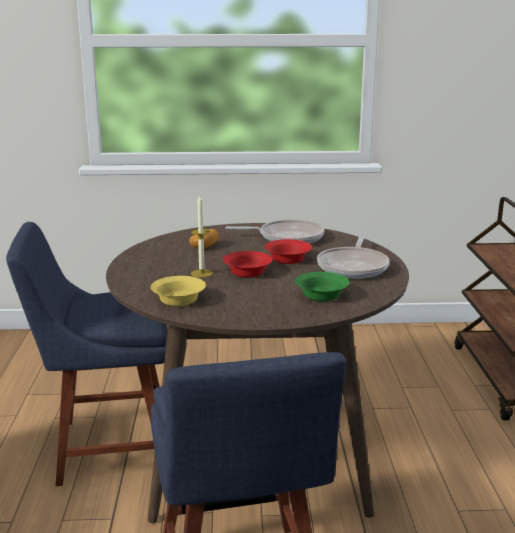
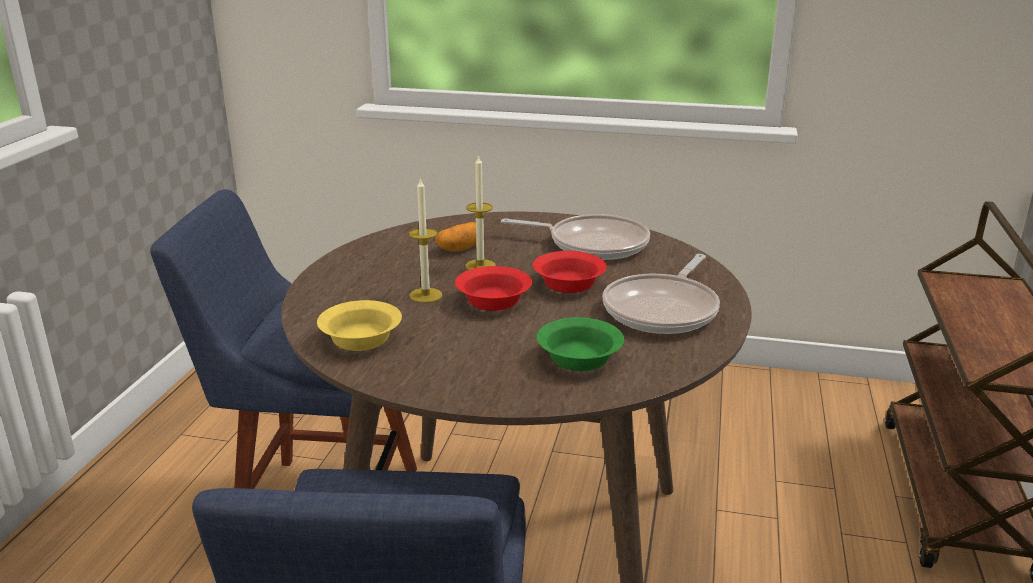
camera: 15 degrees right, 5 degrees up
(224, 255) = (480, 266): none -> candle

